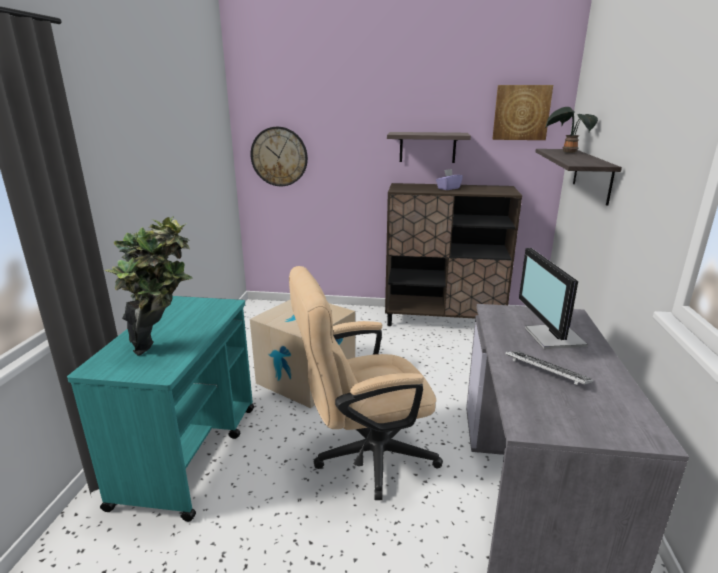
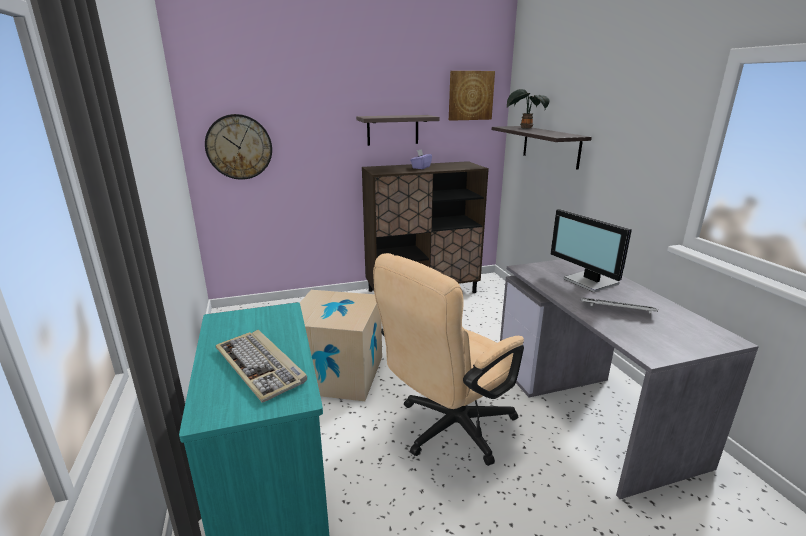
camera: 25 degrees left, 0 degrees up
(163, 343) = (261, 366): potted plant -> keyboard

